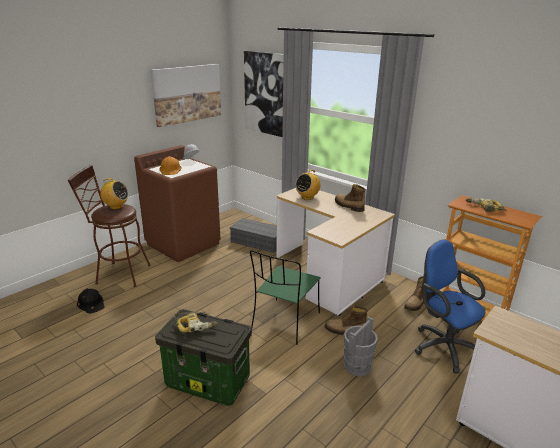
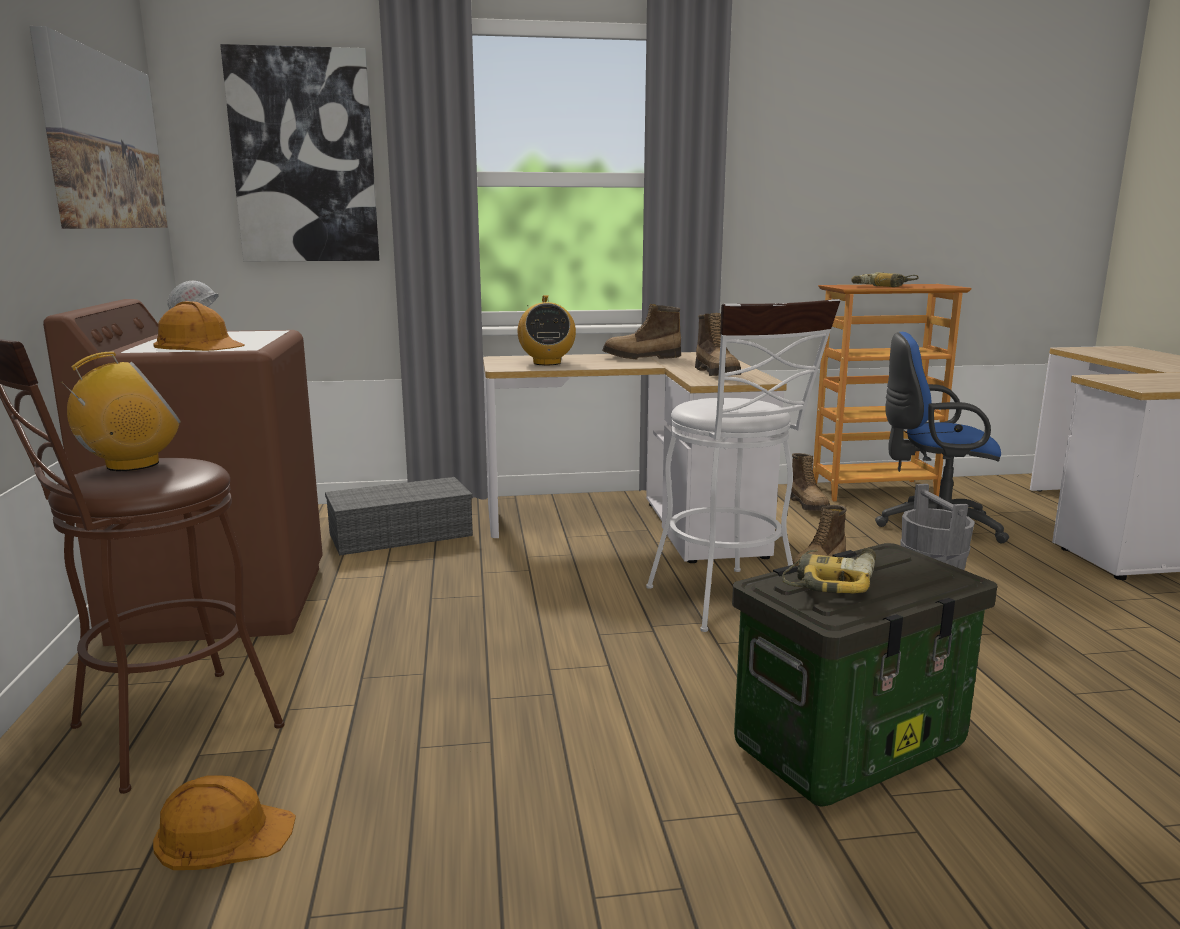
camera: 50 degrees left, 10 degrees down
(91, 303) = (223, 833): black hard hat -> orange hard hat
(285, 322) = (729, 603): green chair -> white stool
(339, 228) = (718, 373): none -> boot

